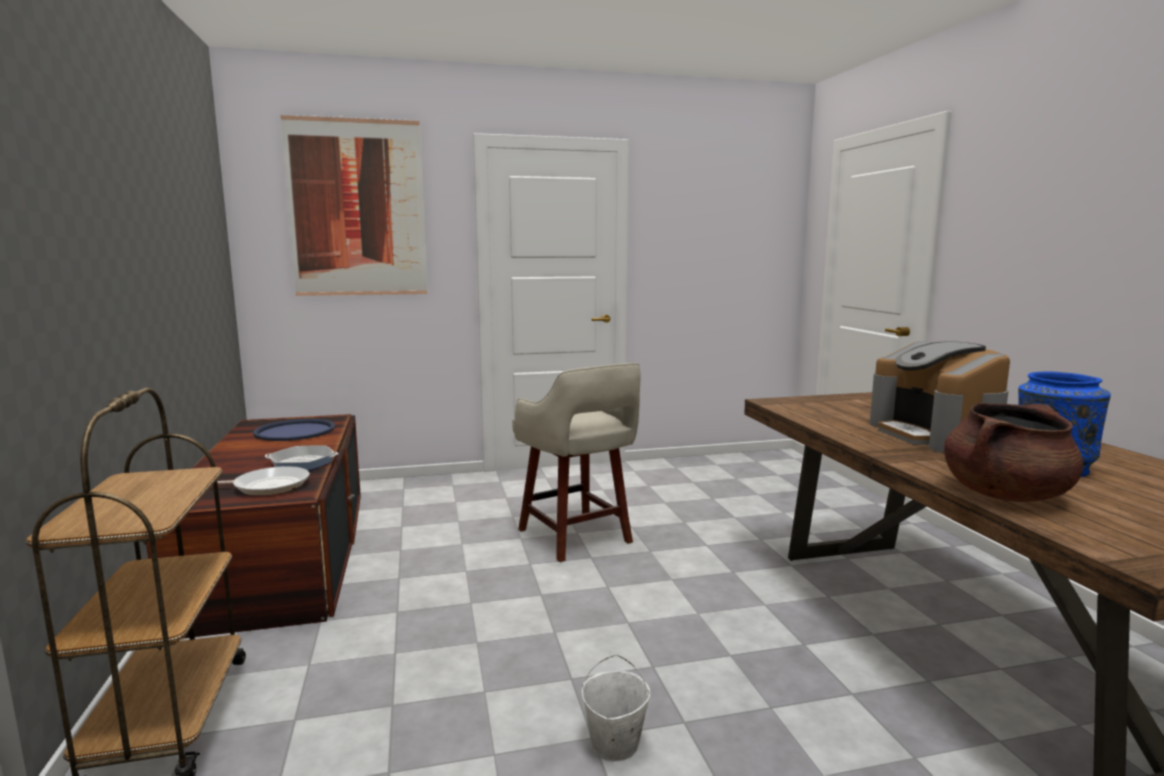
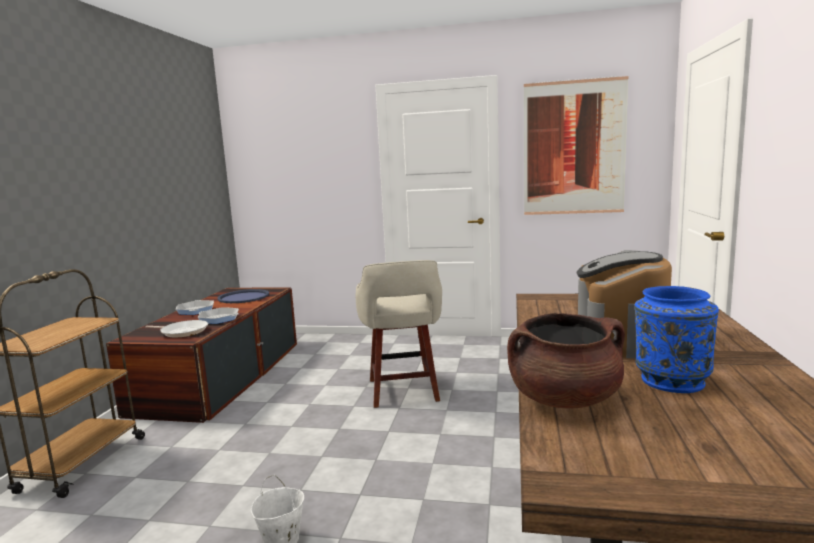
camera: 25 degrees right, 0 degrees up
(239, 455) = (195, 310): none -> frying pan
(357, 208) = (300, 145): picture -> picture (573, 148)

